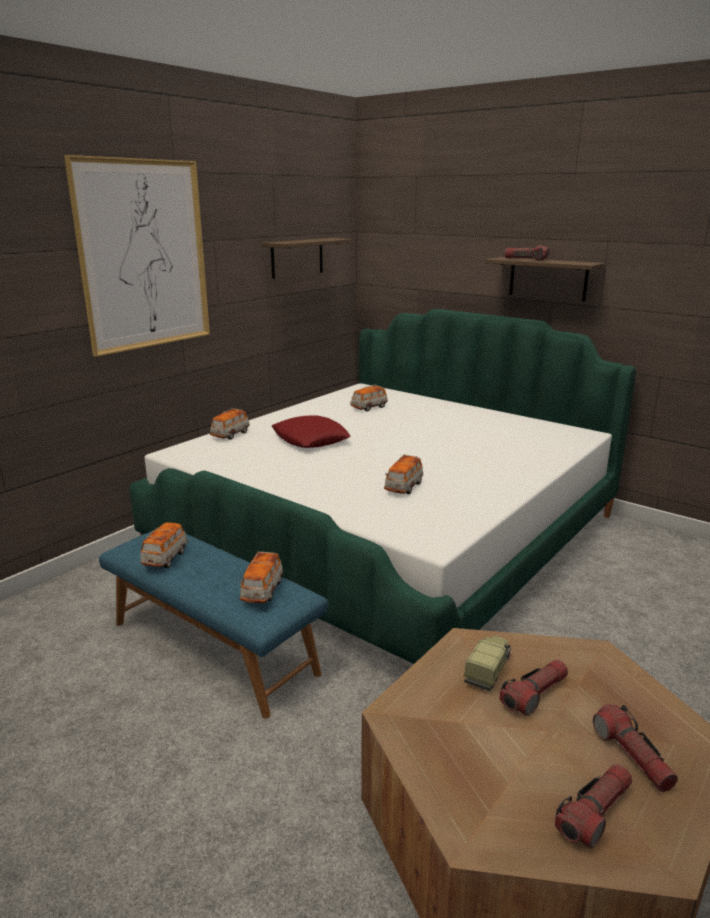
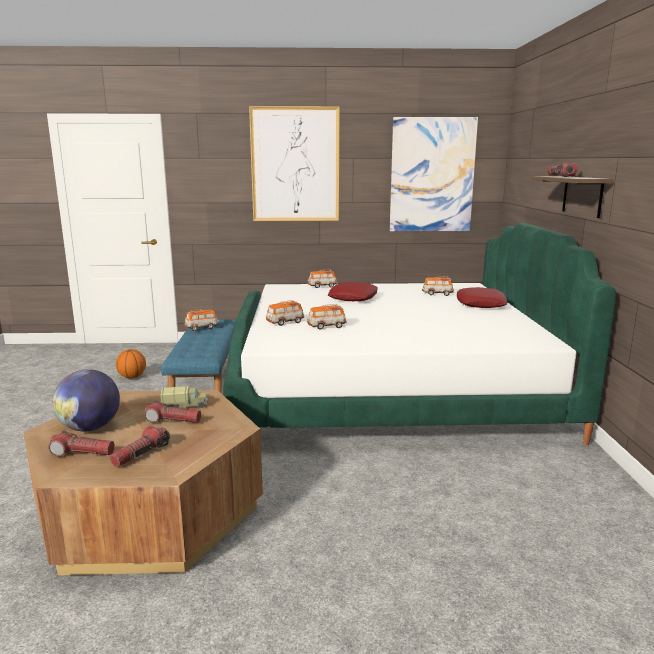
camera: 50 degrees right, 5 degrees down
(52, 701) = (132, 377): none -> basketball
(262, 591) = (199, 350): toy car -> toy car (285, 322)
(297, 258) = (432, 175): shelf -> picture
(433, 408) = (481, 304): none -> red pillow
(499, 780) = (90, 428): none -> globe

